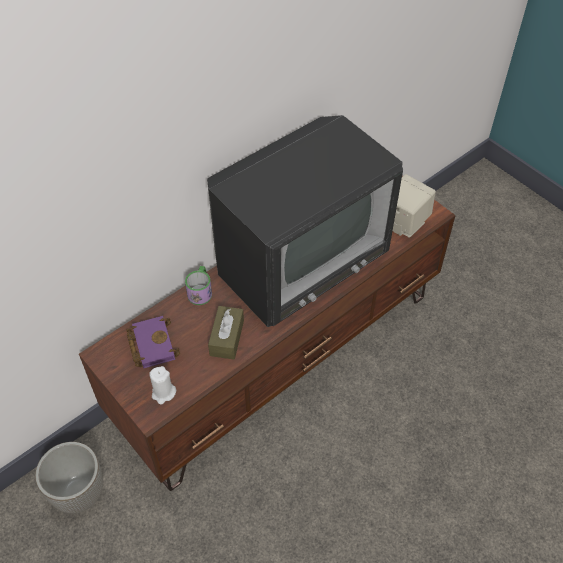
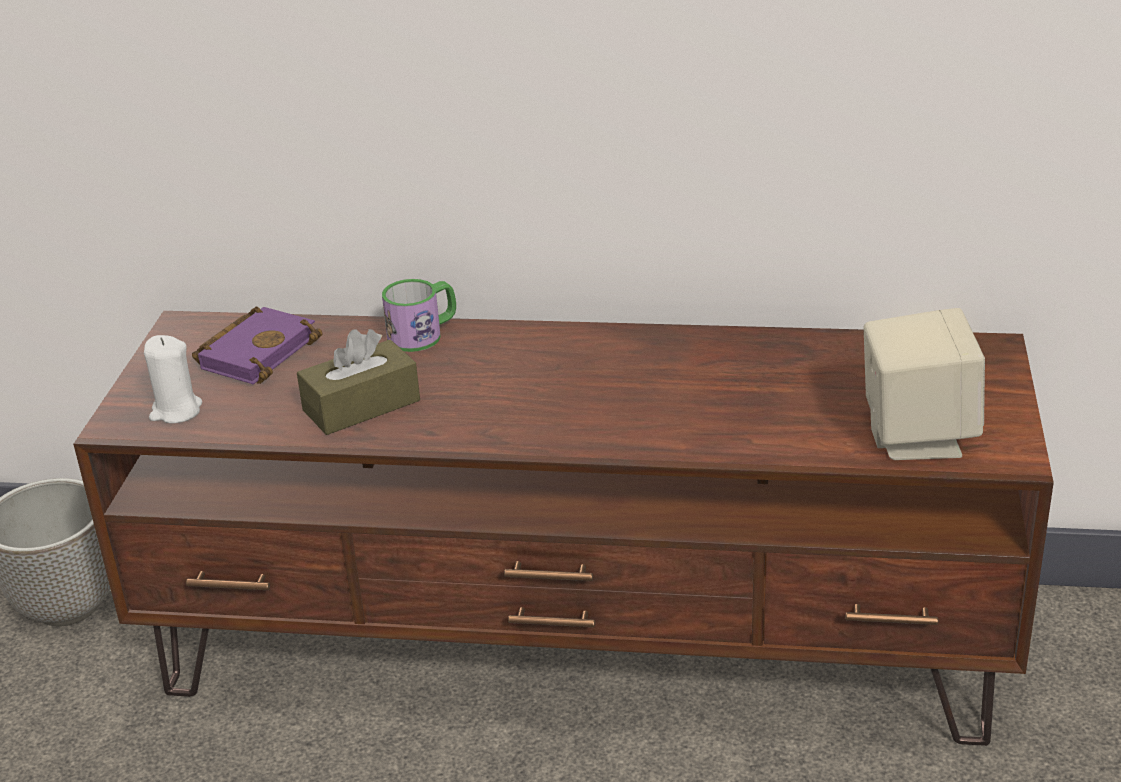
camera: 50 degrees right, 20 degrees down
(302, 257) = (644, 380): television -> none

